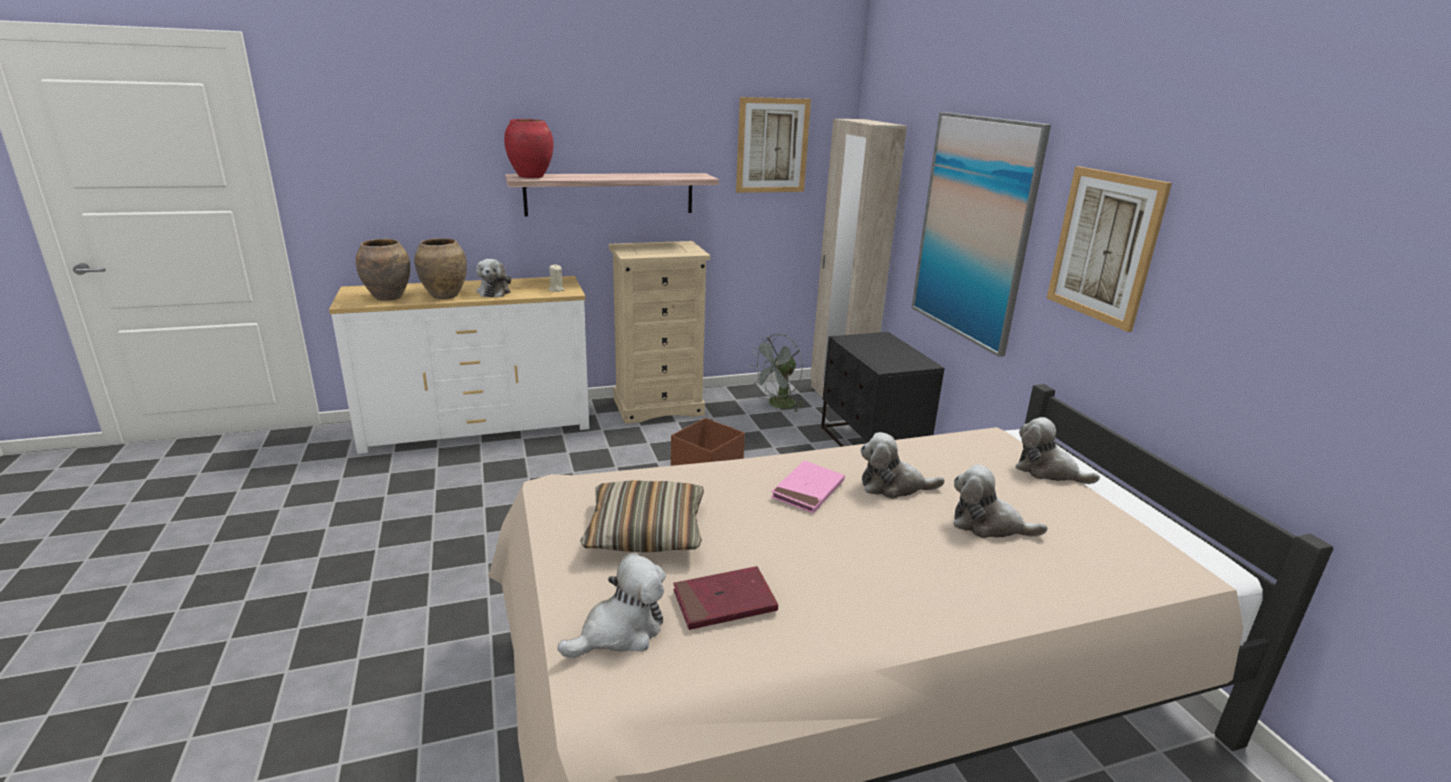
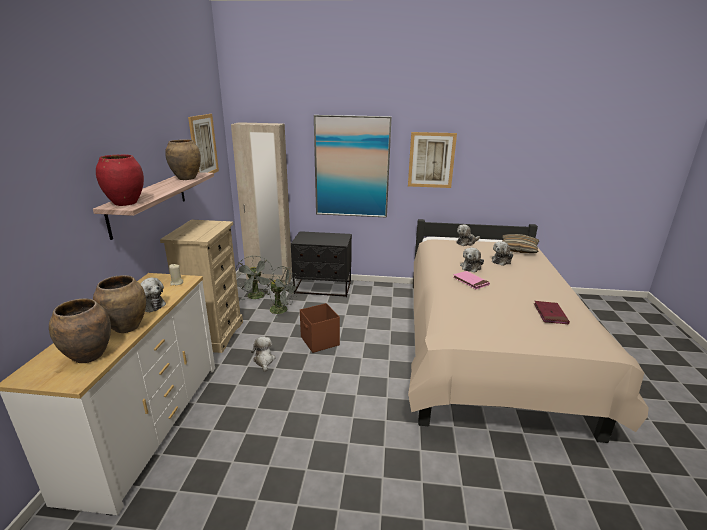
camera: 65 degrees left, 0 degrees up
(620, 632) = (570, 338): plush toy -> plush toy (264, 361)
(645, 531) = (497, 320): pillow -> pillow (518, 249)
(668, 176) = (187, 178): none -> brown vase
(763, 433) = (282, 310): none -> grey fan

